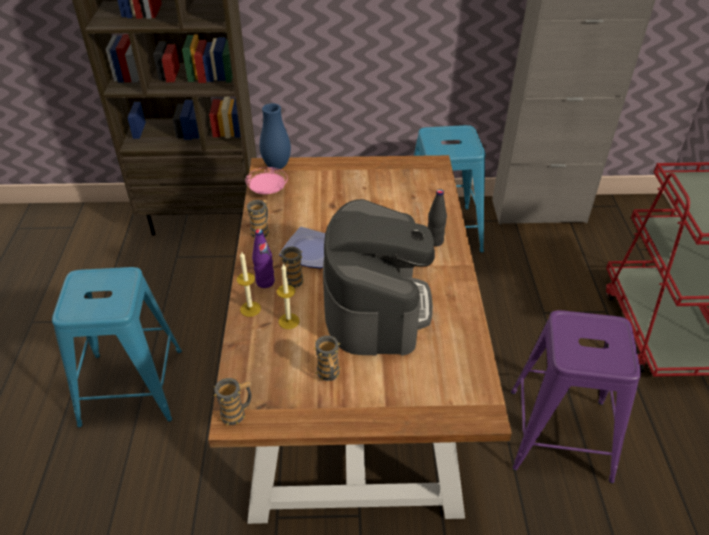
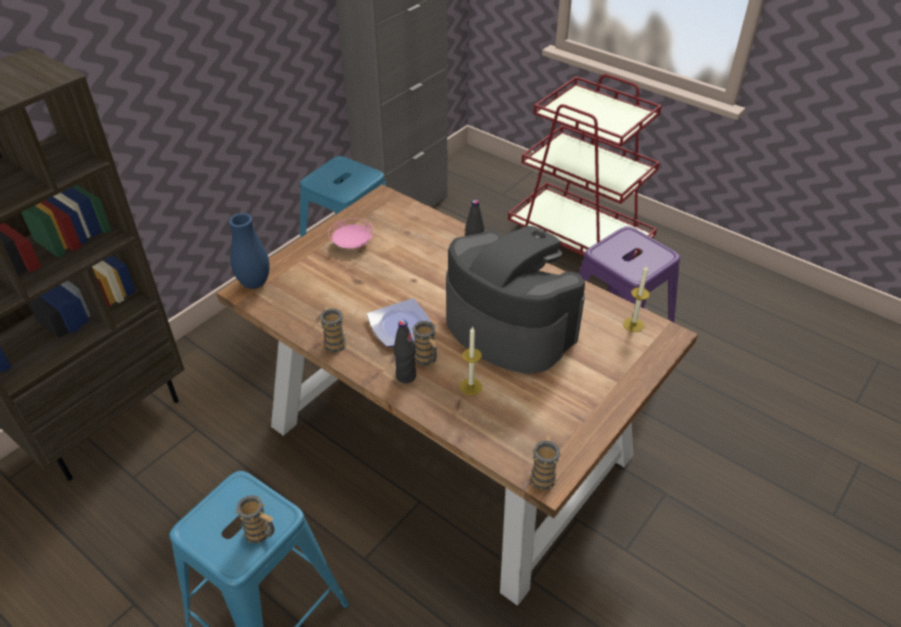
camera: 50 degrees left, 0 degrees up
(250, 309) = (429, 403): candle -> candle (633, 325)
(265, 282) = (406, 376): purple bottle -> black bottle
(267, 190) = (281, 308): pink plate -> pink plate (352, 244)
(329, 375) = (556, 396): mug -> mug (261, 534)

